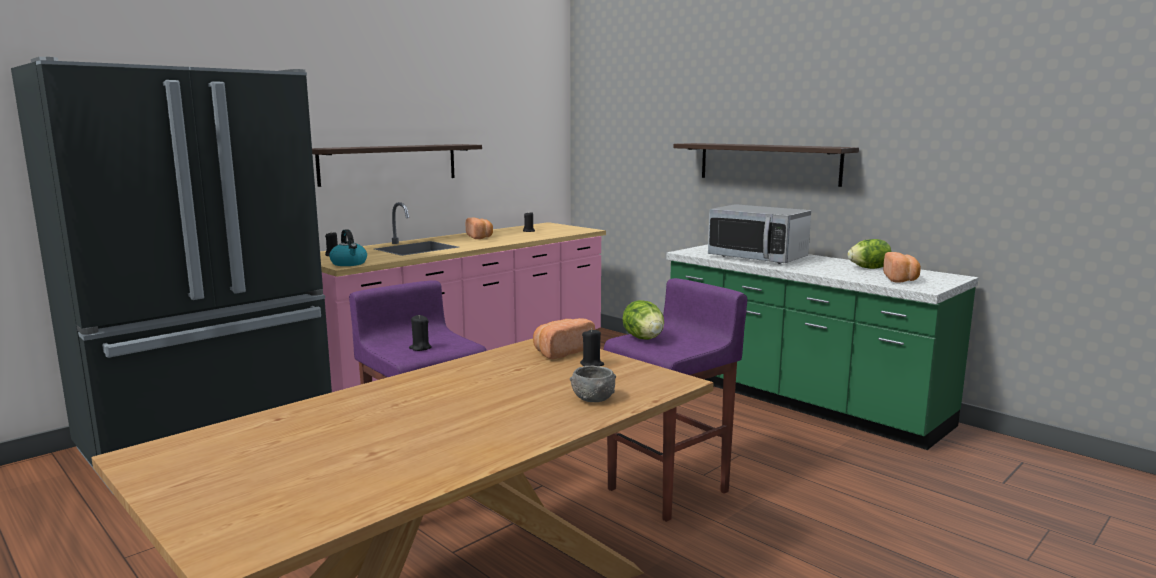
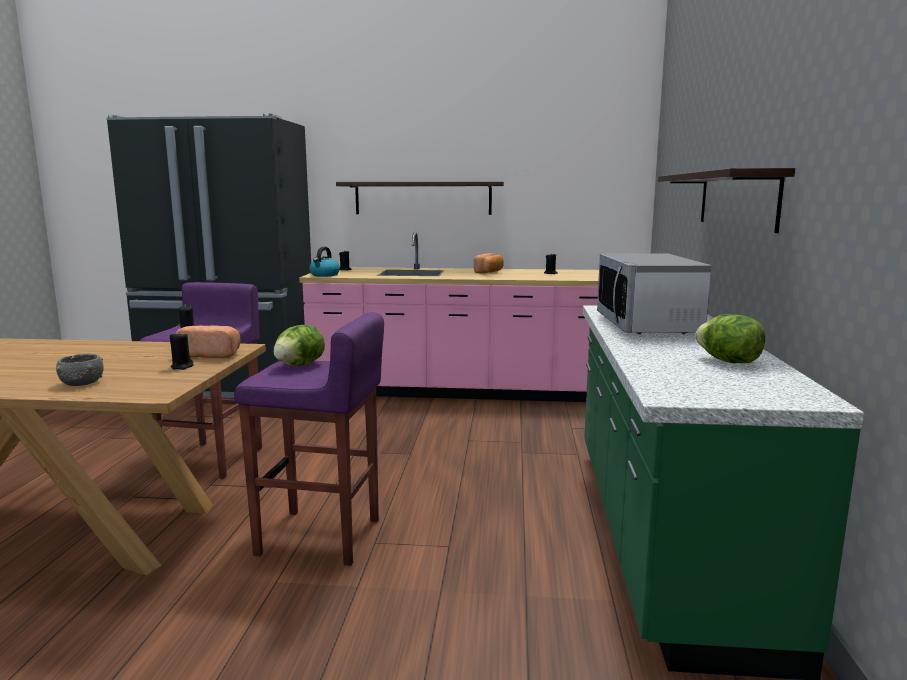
camera: 50 degrees right, 0 degrees up
(901, 279) = (699, 380): bread -> none

